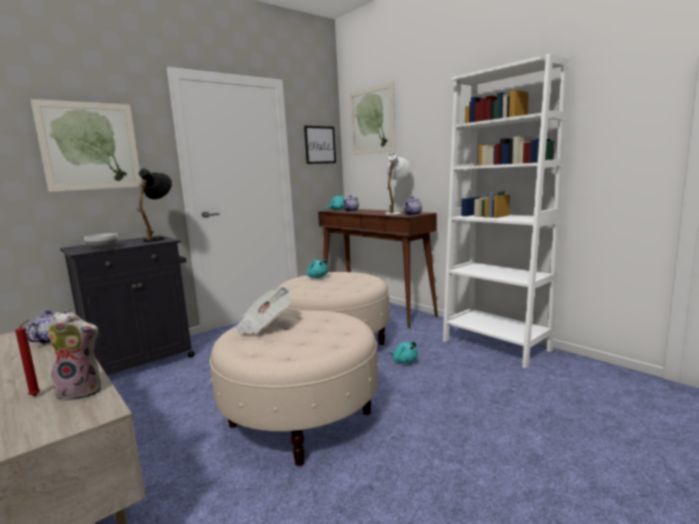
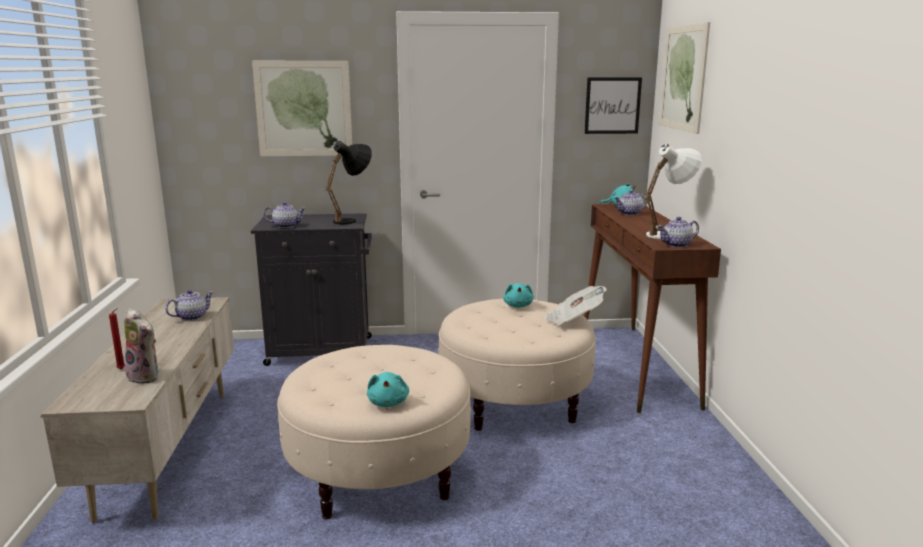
camera: 35 degrees right, 5 degrees up
(102, 248) = (286, 226): bowl -> teapot
(264, 326) = (363, 358): newspaper -> newspaper (573, 320)
(404, 361) = (567, 455): turquoise plush toy -> turquoise plush toy (388, 402)
(495, 345) = (723, 485): white bookcase -> none

